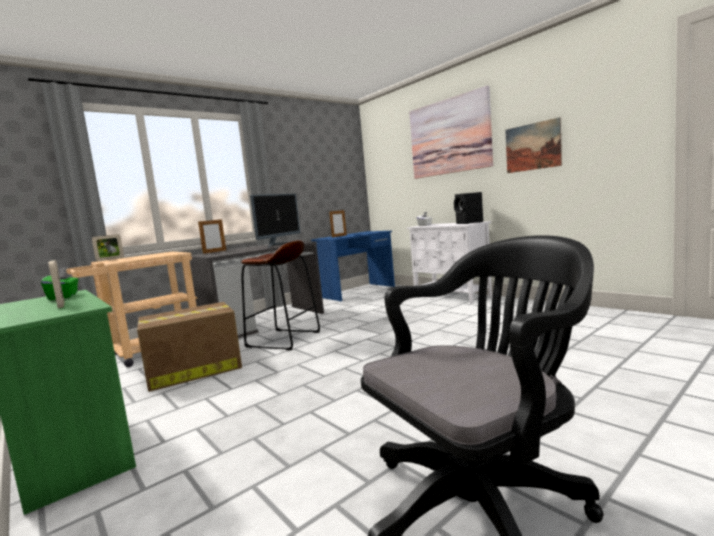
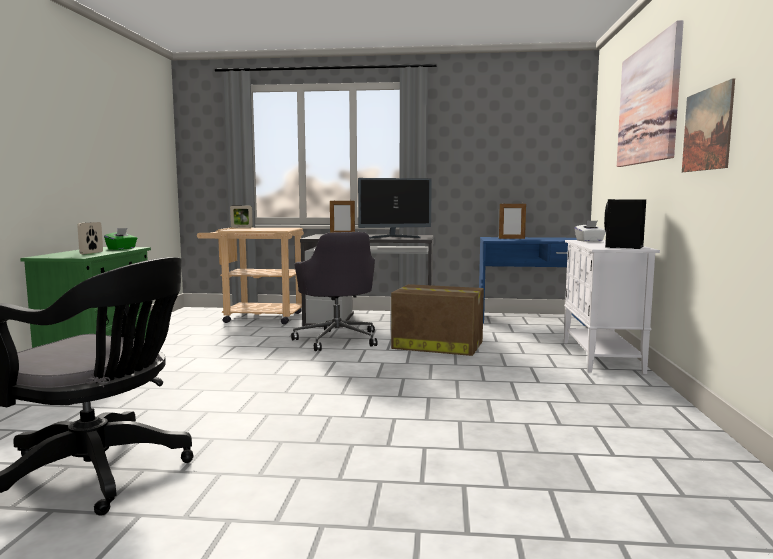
camera: 45 degrees right, 0 degrees up
(193, 370) = (238, 338): cardboard box -> cardboard box (436, 345)
(284, 339) = (337, 339): brown stool -> grey office chair

